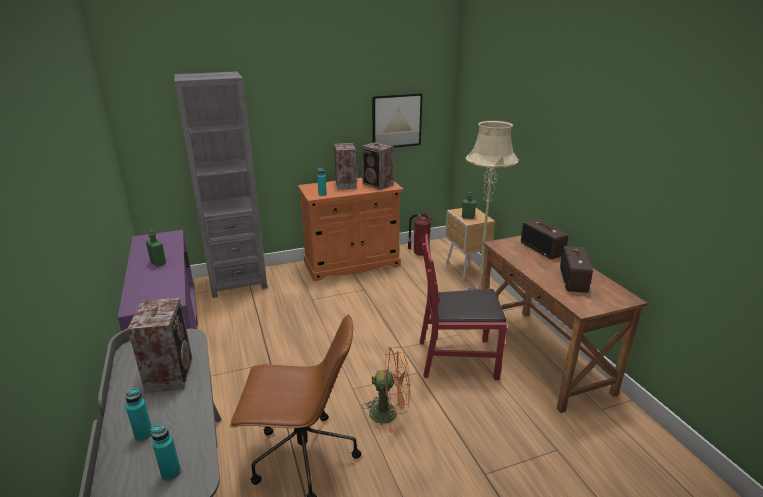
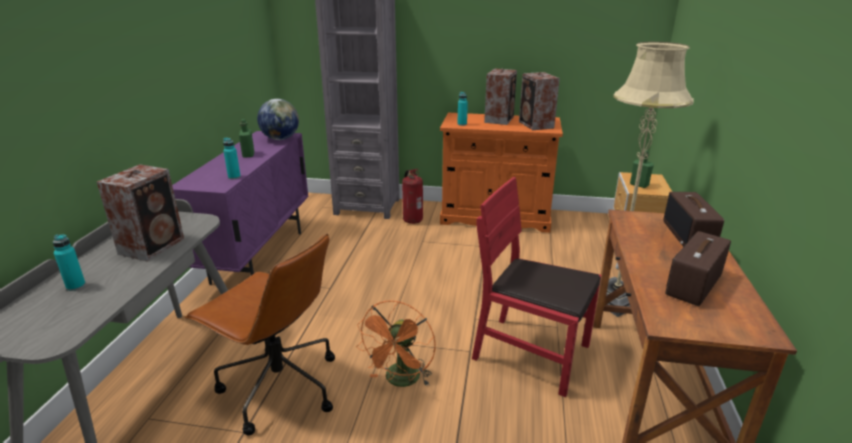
camera: 30 degrees right, 0 degrees up
(170, 239) = (280, 139): none -> globe
(171, 473) = (53, 324): turquoise bottle -> turquoise bottle (234, 177)
(390, 413) = (400, 381): orange fan -> orange fan turned 75 degrees clockwise
(396, 121) = (582, 49): picture -> none
(420, 253) = (587, 224): fire extinguisher -> fire extinguisher (412, 220)

